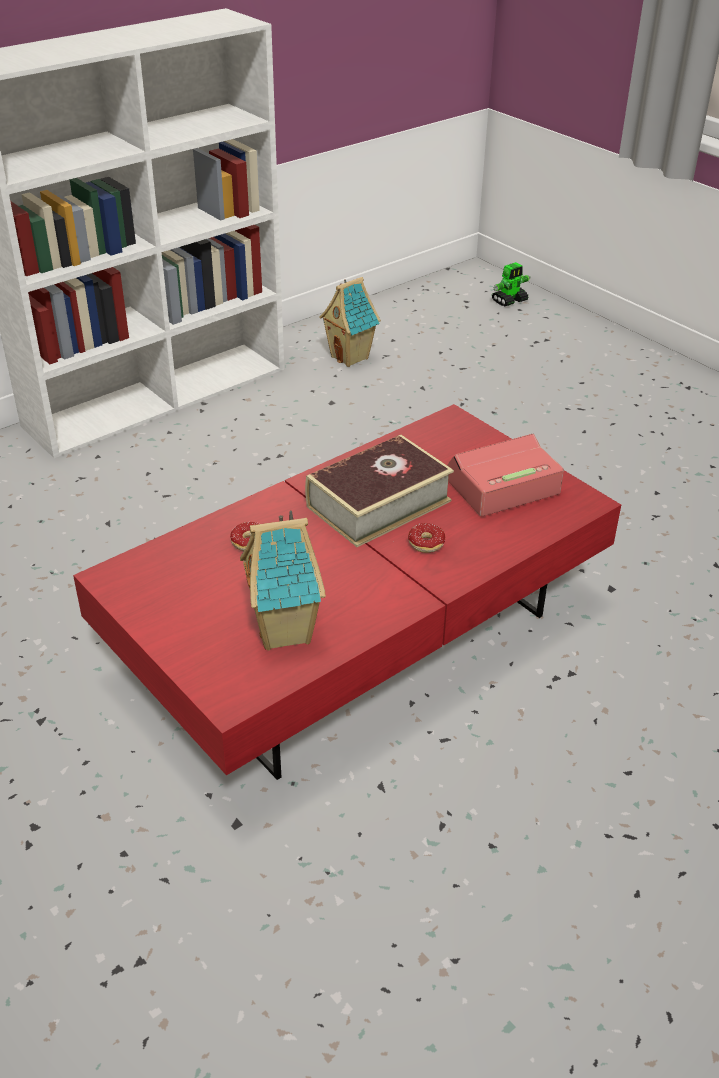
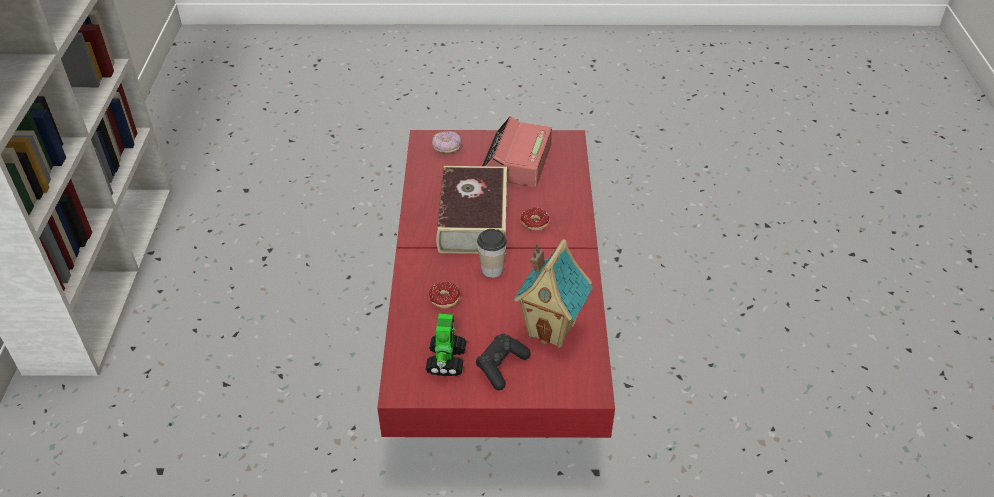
camera: 50 degrees left, 5 degrees up
(198, 623) = (501, 367): none -> black game controller
(324, 550) = (492, 269): none -> cup
(351, 357) = (208, 150): toy house -> none
(459, 436) = (446, 148): none -> donut
(510, 300) = (255, 45): toy robot -> toy robot (446, 359)

